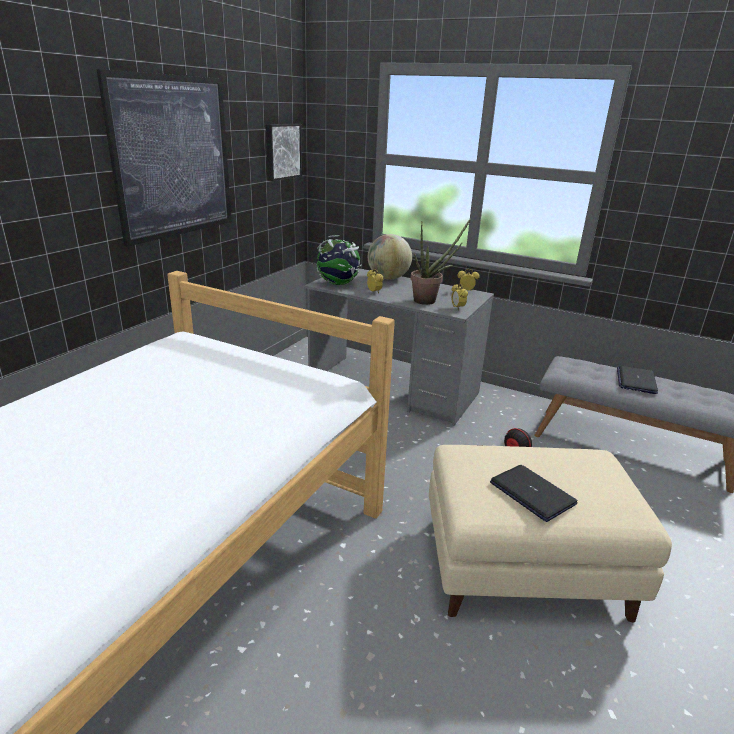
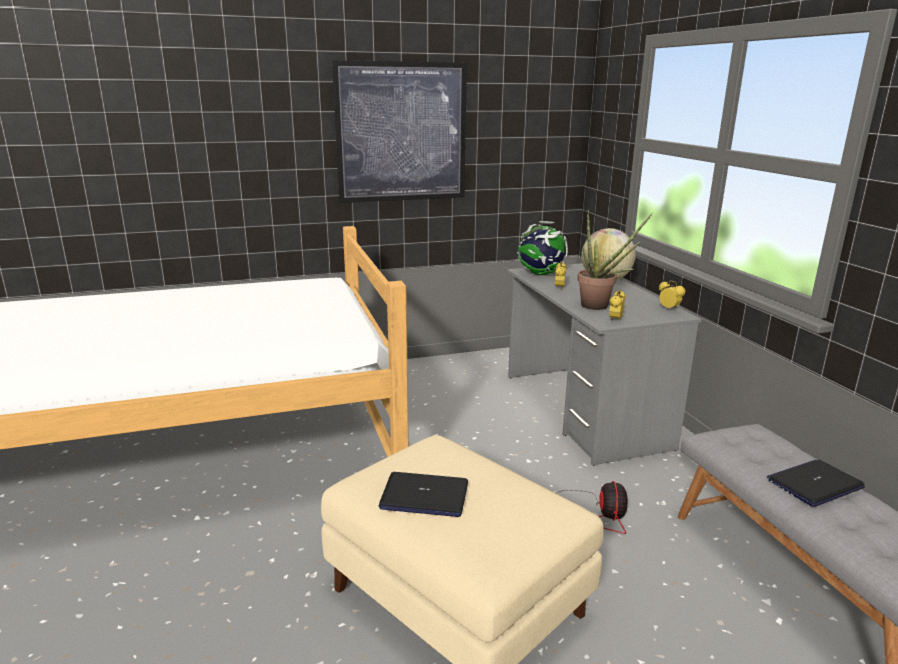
camera: 45 degrees right, 5 degrees down
(282, 151) = (549, 133): picture -> none
(533, 493) = (424, 496): laptop -> laptop turned 90 degrees clockwise

